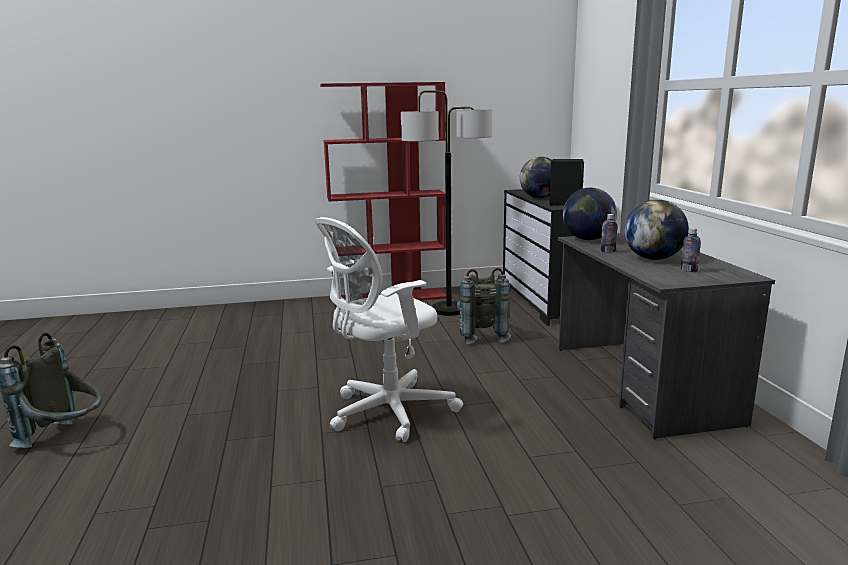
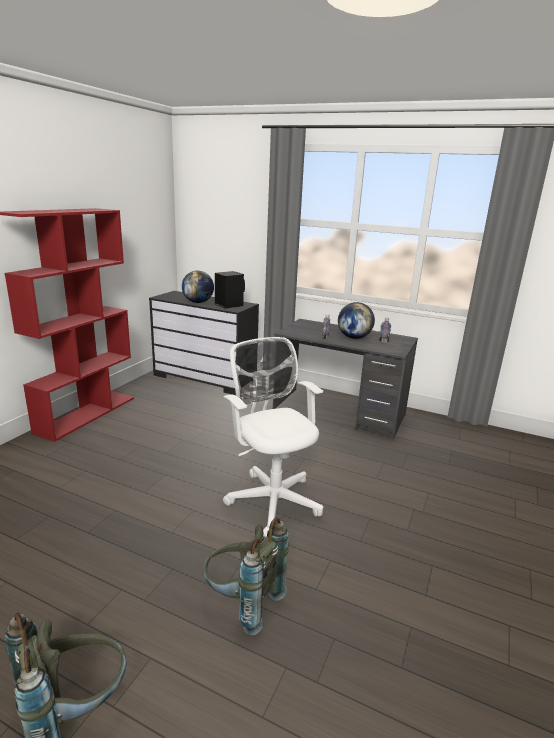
camera: 55 degrees left, 5 degrees up
(386, 412) = (272, 499): white office chair -> white office chair turned 150 degrees clockwise
(449, 310) = (155, 407): floor lamp -> none
(480, 335) = (215, 418): grey backpack -> grey backpack (242, 603)
(587, 239) = (293, 331): globe -> none

